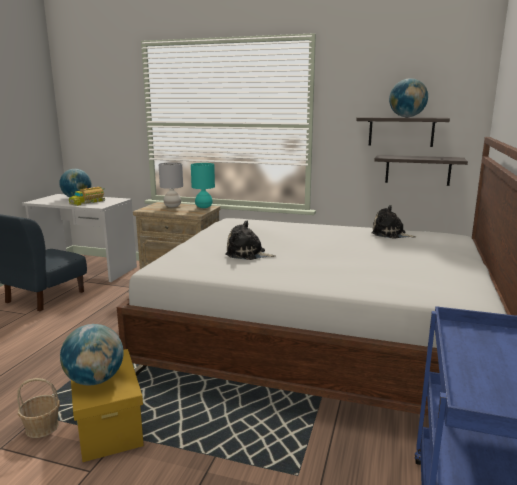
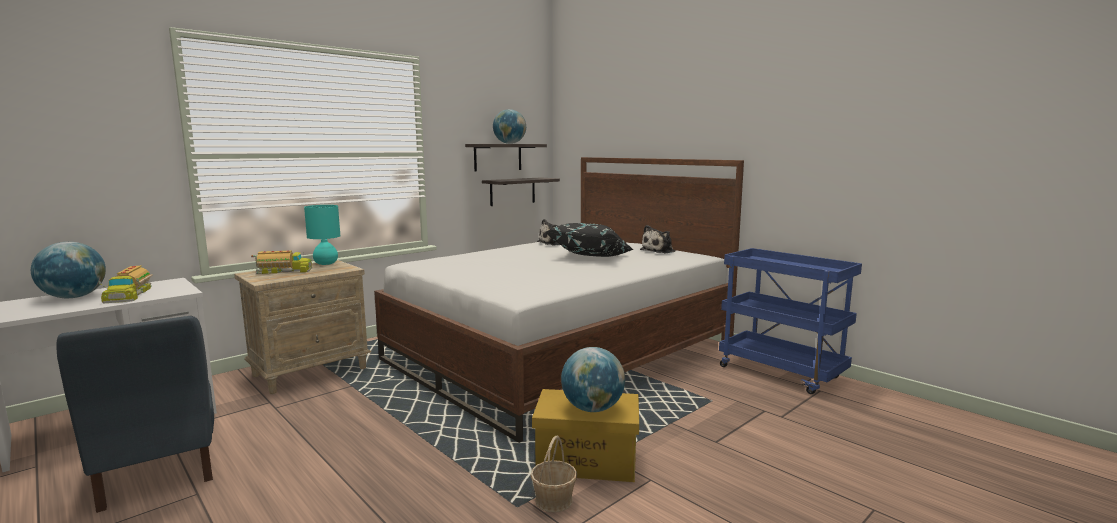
camera: 60 degrees left, 5 degrees down
(172, 206) = (284, 271): grey table lamp -> toy truck
(248, 254) = (536, 273): plush toy -> plush toy (659, 251)
(352, 257) = (591, 257): none -> black pillow

